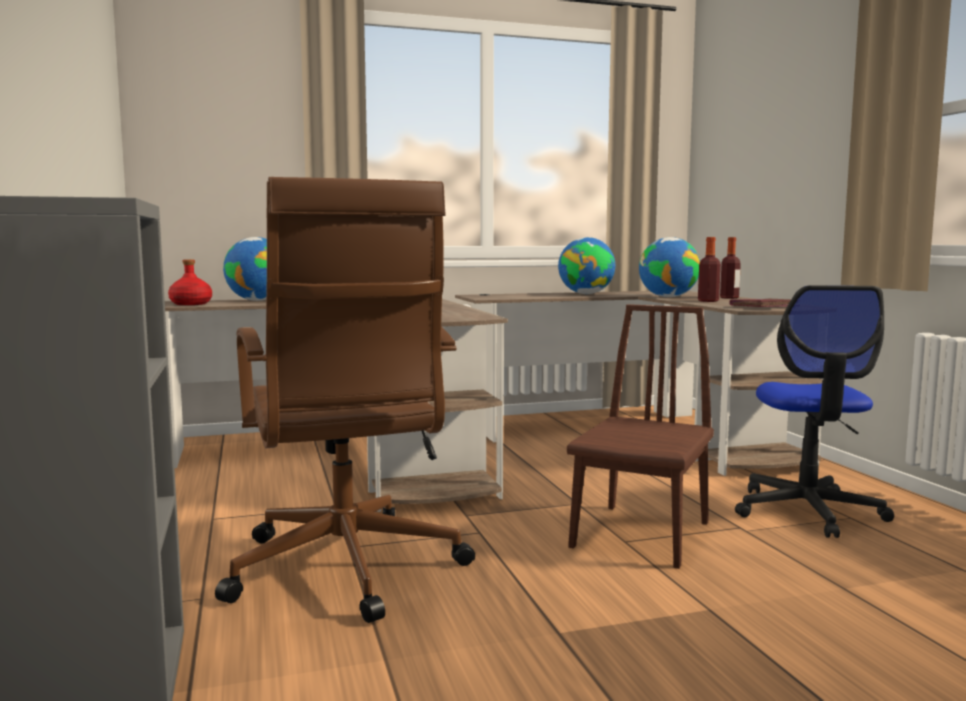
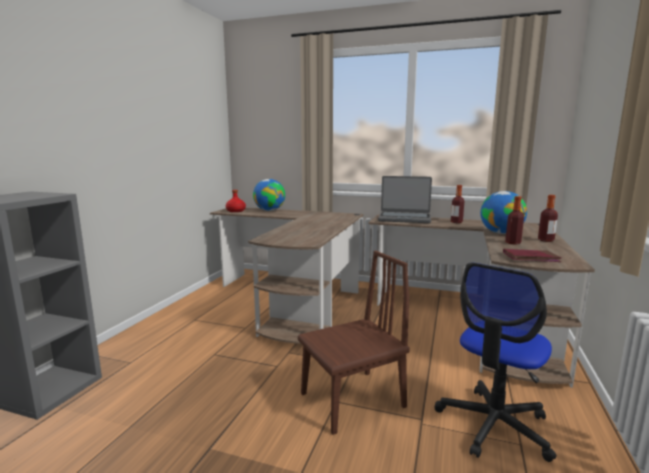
camera: 35 degrees right, 5 degrees up
(346, 570) = (192, 368): brown office chair -> none
(512, 294) = (404, 218): none -> laptop
(586, 294) = (456, 222): globe -> bottle

